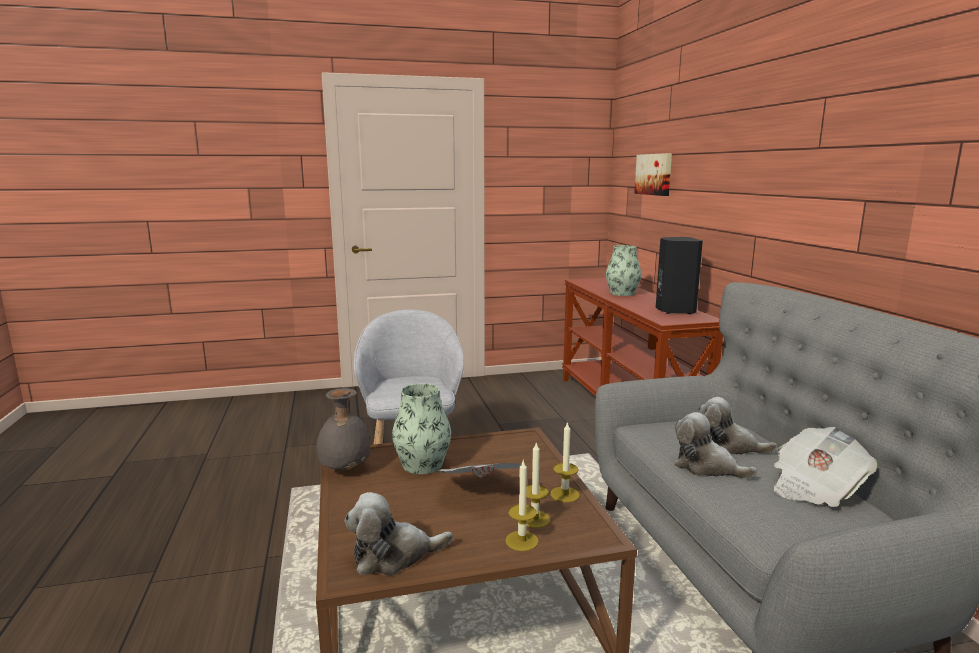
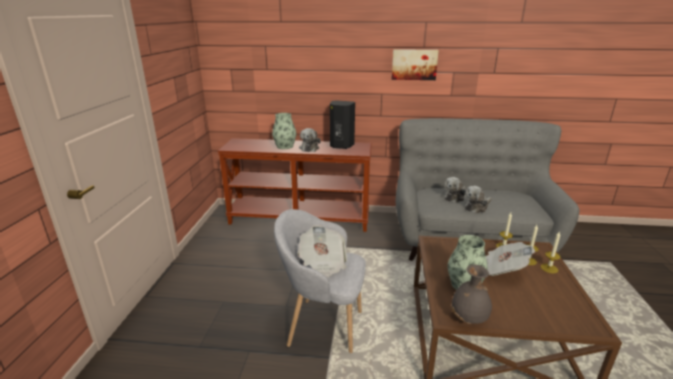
camera: 70 degrees left, 10 degrees up
(394, 556) = (572, 310): plush toy -> plush toy (309, 148)
(654, 174) = (271, 60): picture -> picture (414, 64)
(815, 488) = (496, 194): newspaper -> newspaper (323, 263)

